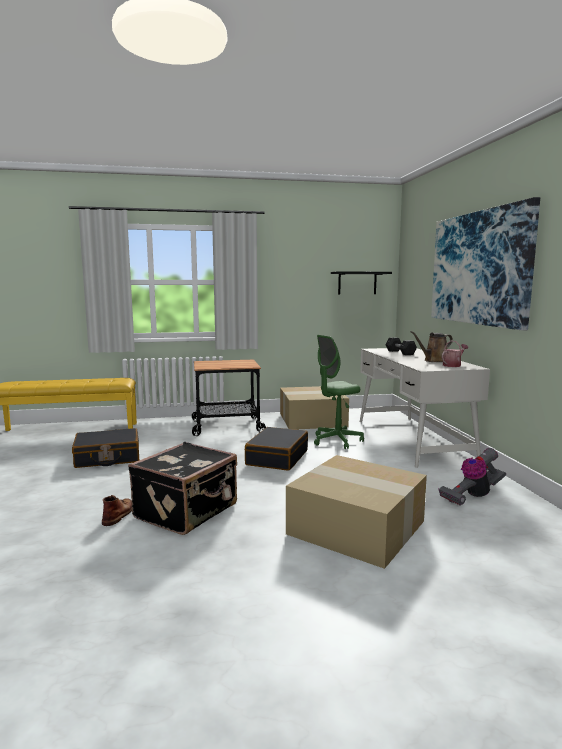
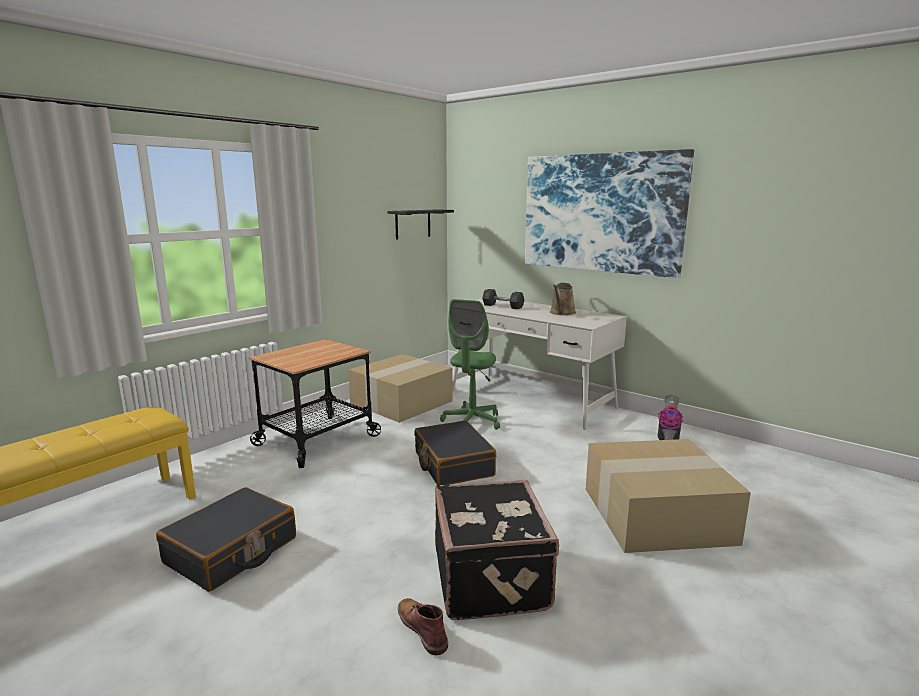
camera: 40 degrees left, 5 degrees up
(453, 365) = (591, 316): watering can -> none

